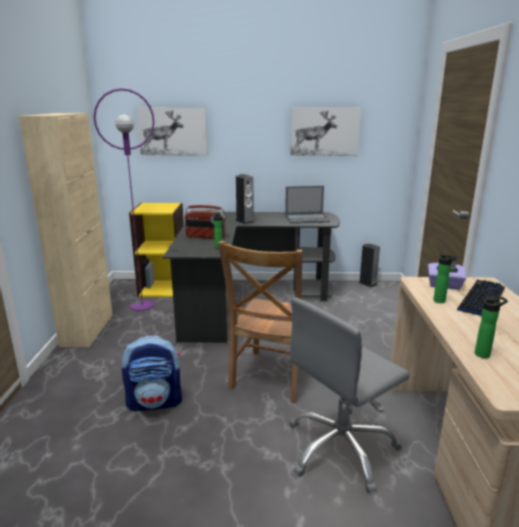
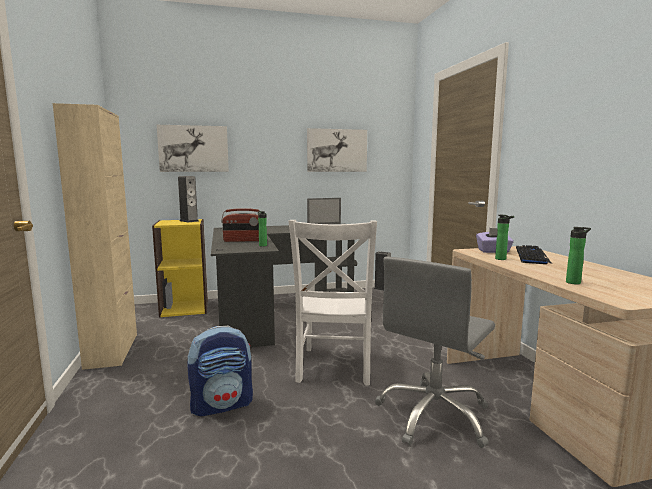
camera: 15 degrees left, 10 degrees down
(142, 305) = (168, 324): purple floor lamp -> none
(244, 221) = (272, 230): speaker -> speaker (189, 221)
(270, 377) = (334, 367): brown chair -> white chair

